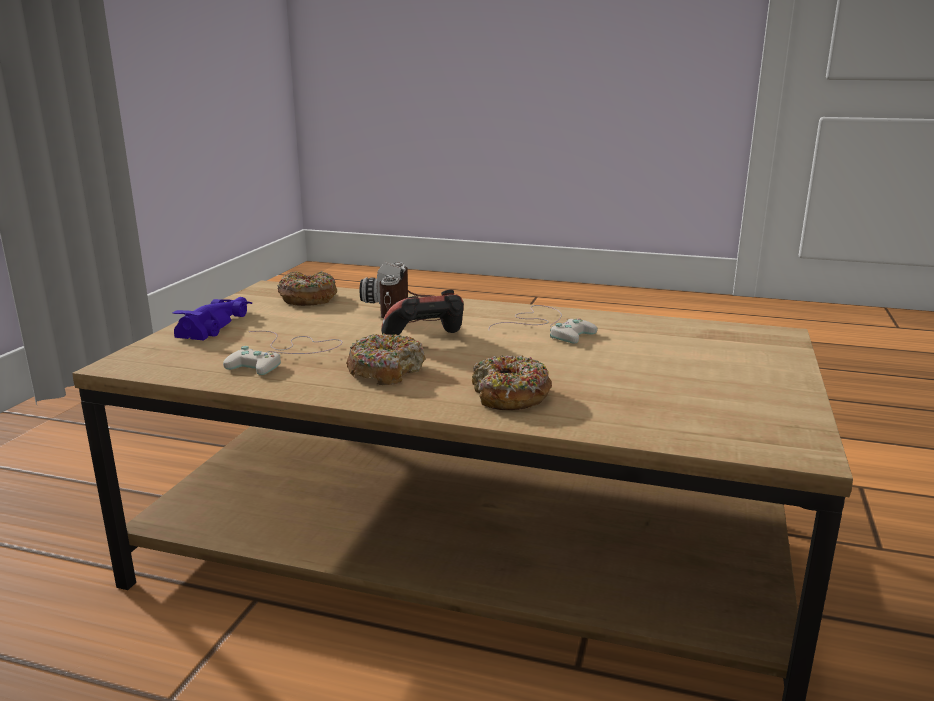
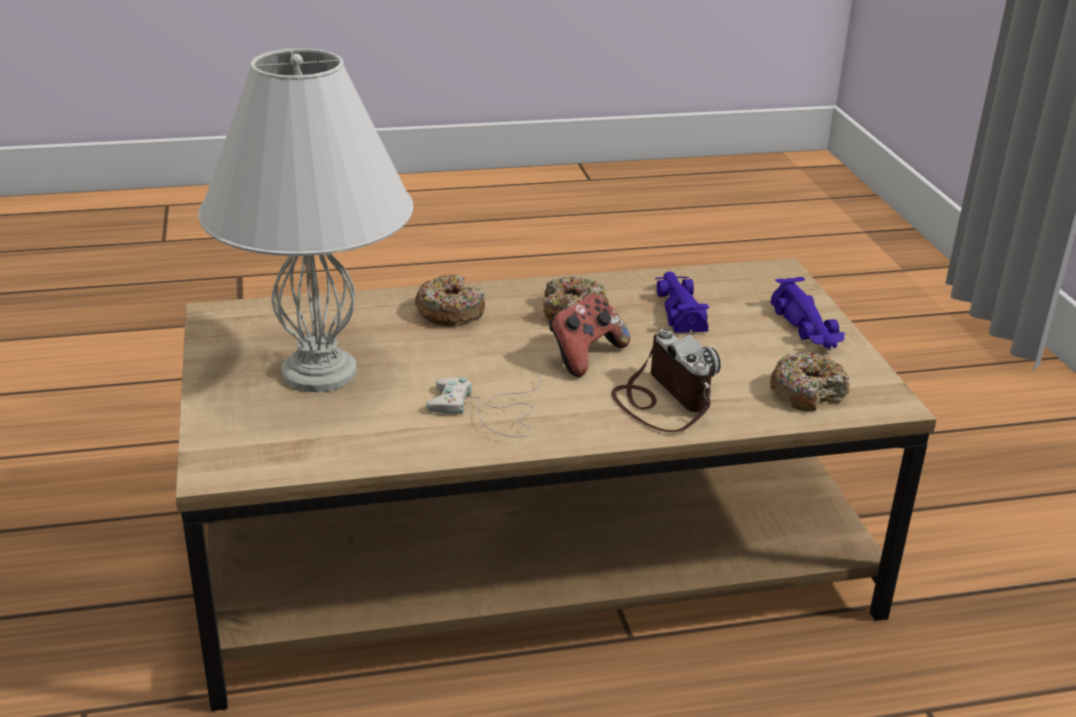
camera: 150 degrees right, 10 degrees up
(284, 355) = (679, 308): white game controller -> purple toy car
(678, 373) = (320, 371): none -> white table lamp

